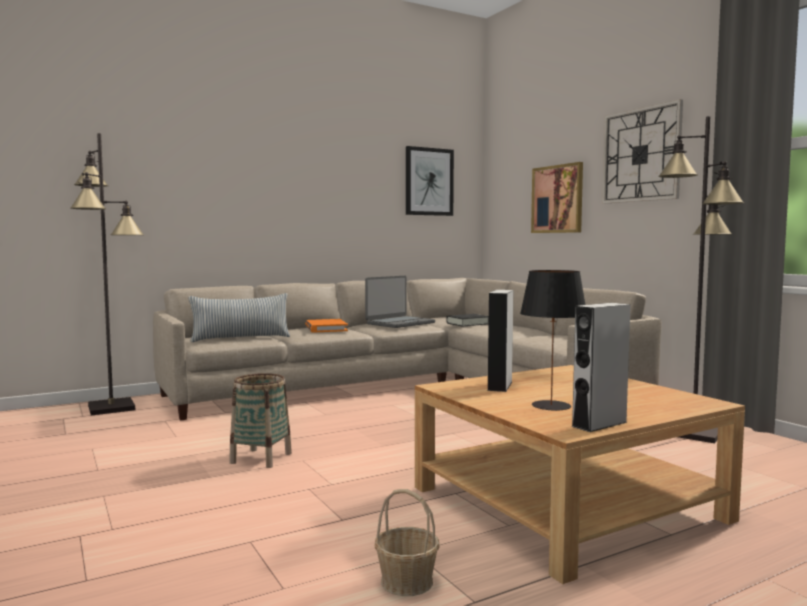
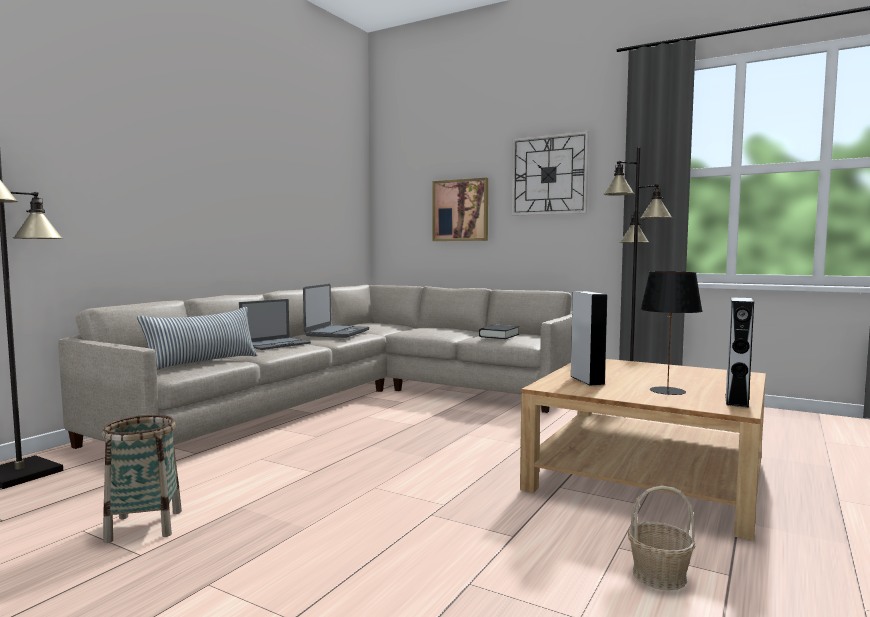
camera: 30 degrees left, 0 degrees up
(261, 458) = (327, 495): basket -> basket (144, 526)
(326, 328) = (276, 344): orange book -> laptop
(429, 181) = (329, 188): picture -> none
(467, 323) = (398, 328): black book -> black book (499, 335)

